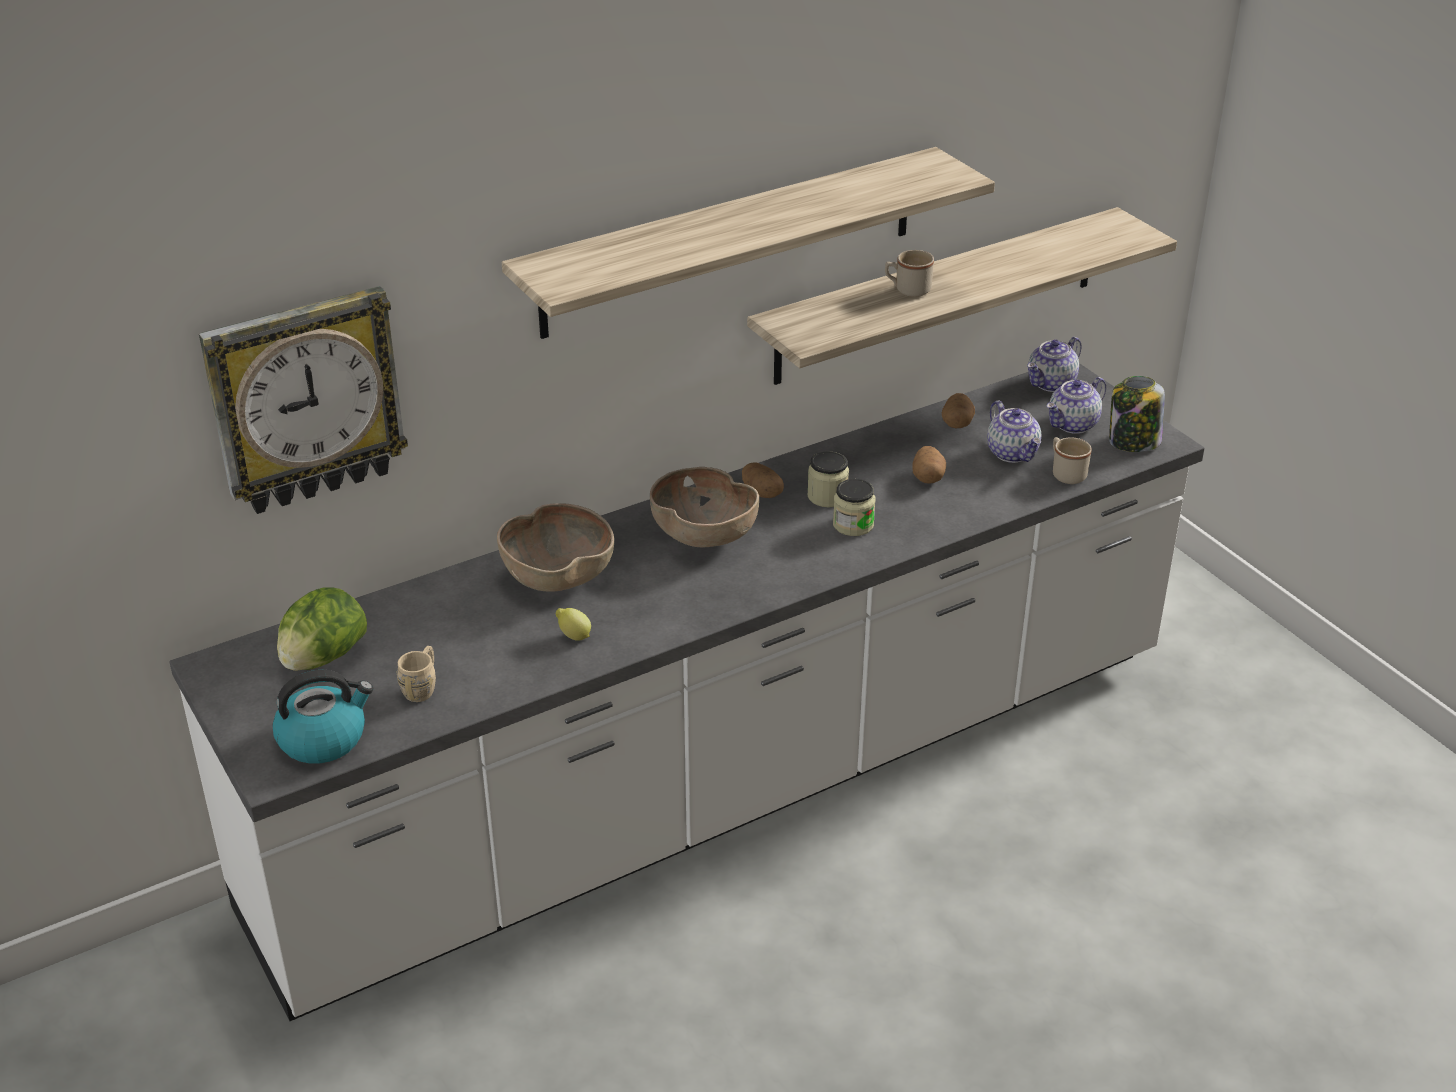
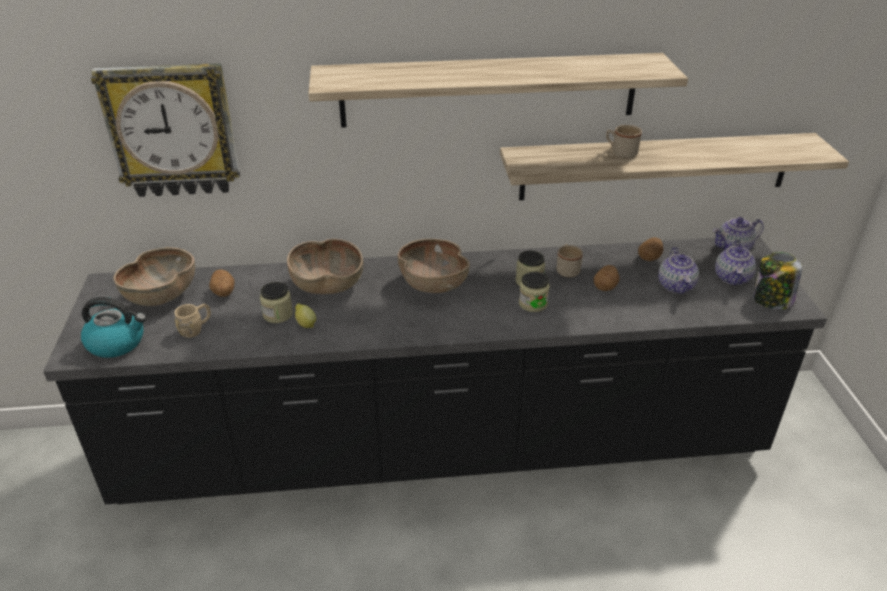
camera: 25 degrees right, 0 degrees up
(323, 658) = (162, 295): lettuce -> brown bowl
(522, 635) = (278, 314): none -> jar
(728, 784) = (443, 448): white counter -> black counter
(763, 494) = (489, 269): potato -> potato (223, 293)
(1066, 473) = (707, 309): beige mug -> beige mug (567, 269)
(1073, 425) = (732, 278): teapot -> teapot turned 60 degrees counterclockwise

